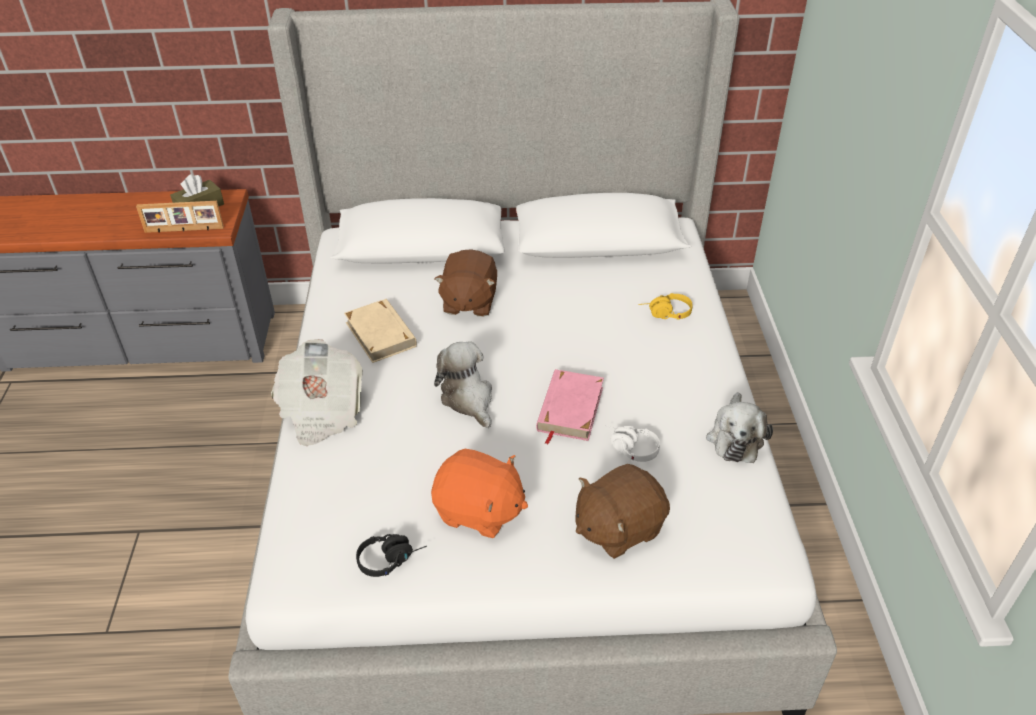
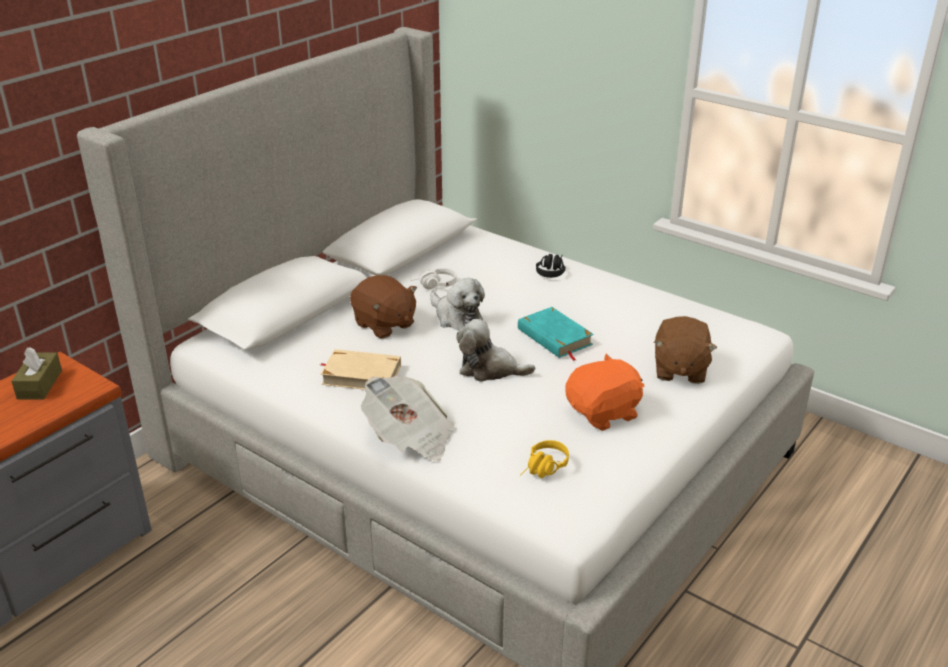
camera: 50 degrees left, 10 degrees down
(184, 230) = (60, 405): picture frame -> none
(392, 558) = (605, 467): black headphones -> black headphones (551, 270)
(569, 409) = (554, 337): pink book -> turquoise book
(628, 448) = (616, 334): white headphones -> white headphones (434, 286)
(664, 314) = (513, 264): yellow headphones -> yellow headphones (543, 469)
(735, 437) = (653, 297): plush toy -> plush toy (456, 317)

